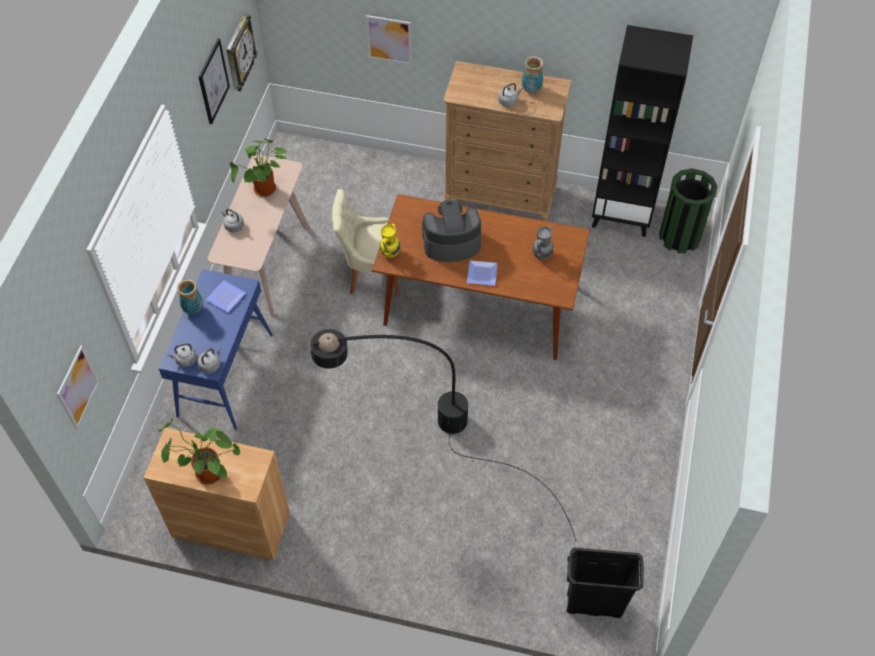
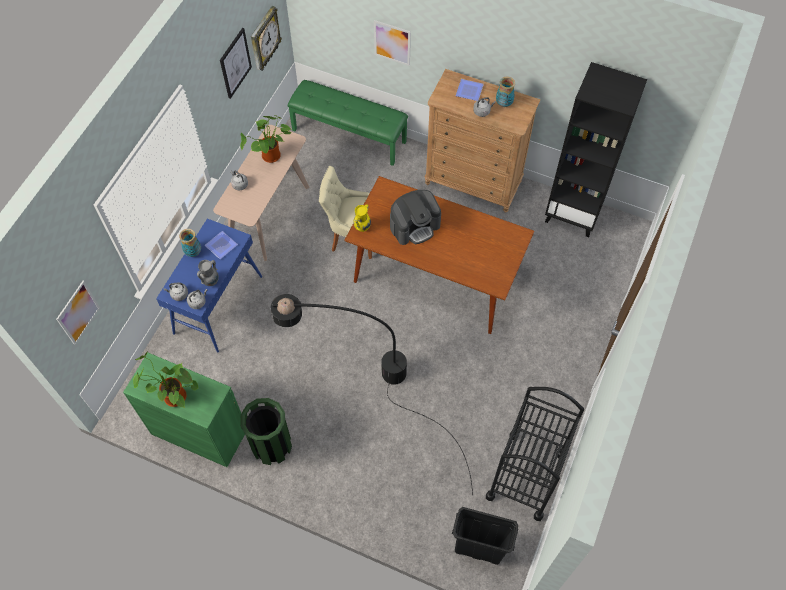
camera: 10 degrees right, 5 degrees up
(231, 525) = (199, 431): brown cabinet -> green cabinet
(344, 162) = (349, 135): none -> green bench
(451, 243) = (415, 226): coffee machine -> coffee machine turned 150 degrees clockwise
(481, 273) = (434, 256): plate -> plate (468, 90)
(541, 255) = (488, 248): grey vase -> grey vase (210, 281)
(631, 511) = (525, 475): none -> black cart
(679, 237) = (618, 242): green trash can -> green trash can (272, 446)

